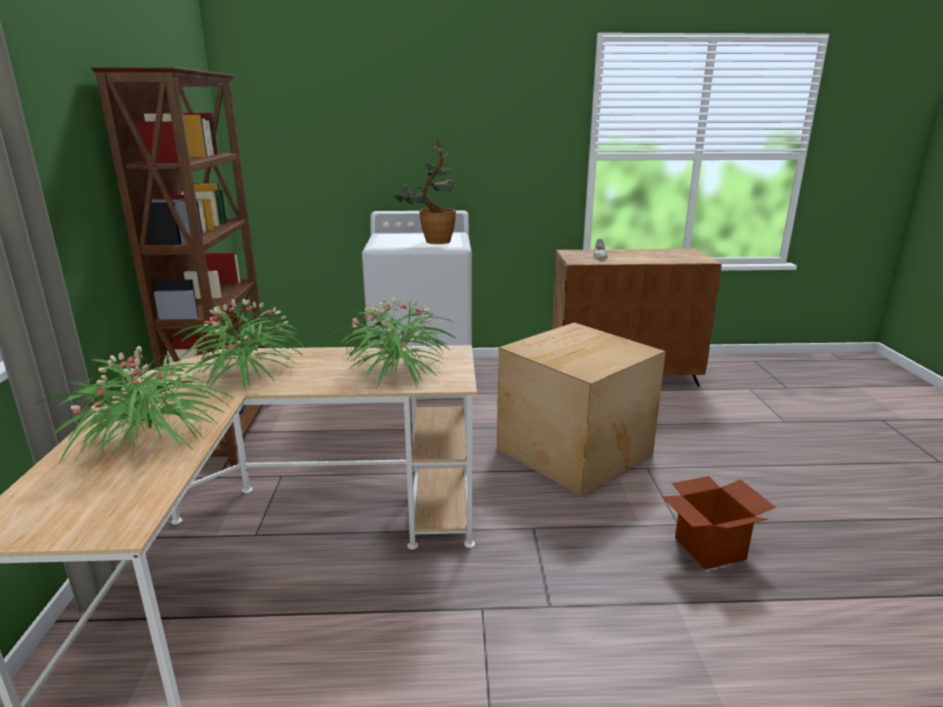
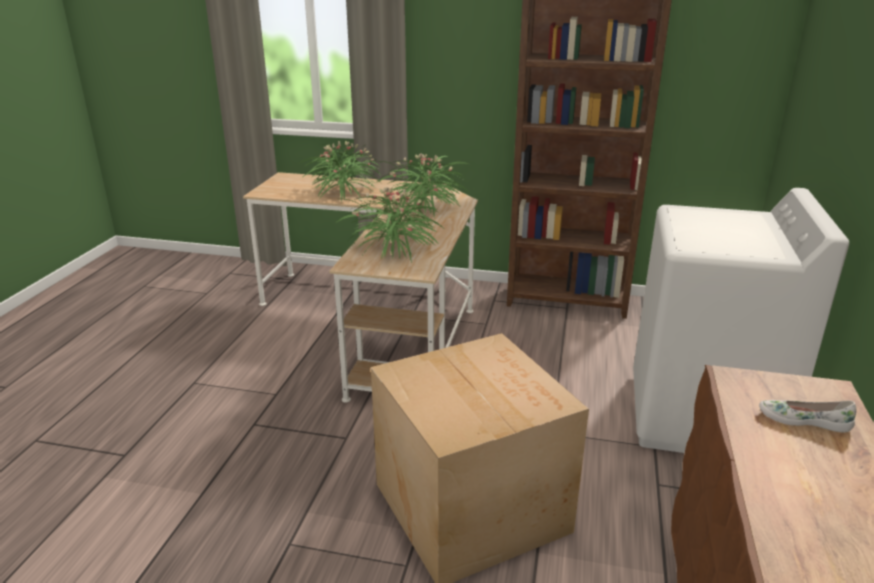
camera: 105 degrees right, 5 degrees up
(432, 242) = (706, 236): potted plant -> none
(710, 548) = (239, 551): cardboard box -> none

